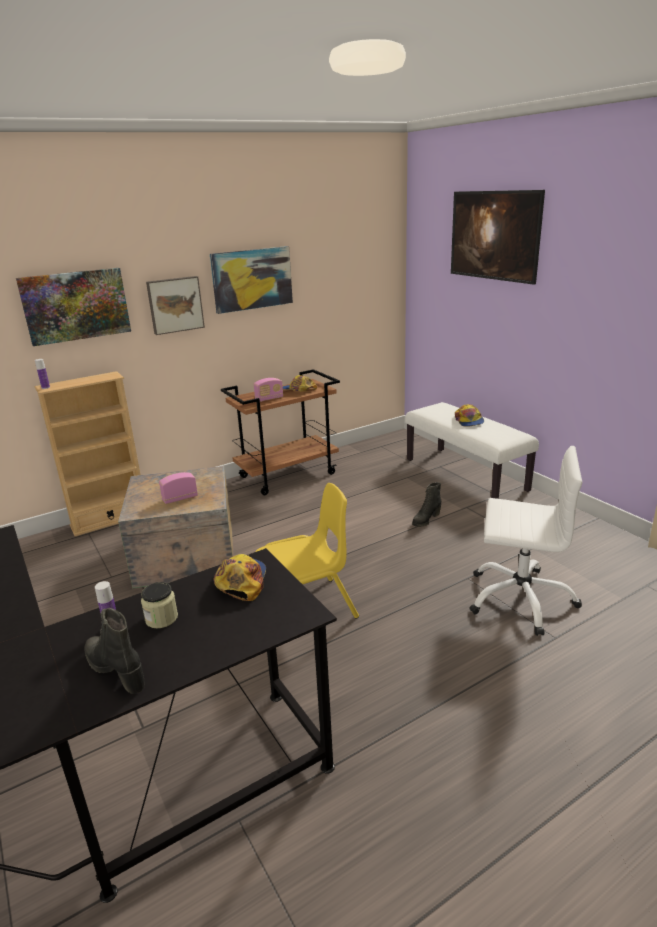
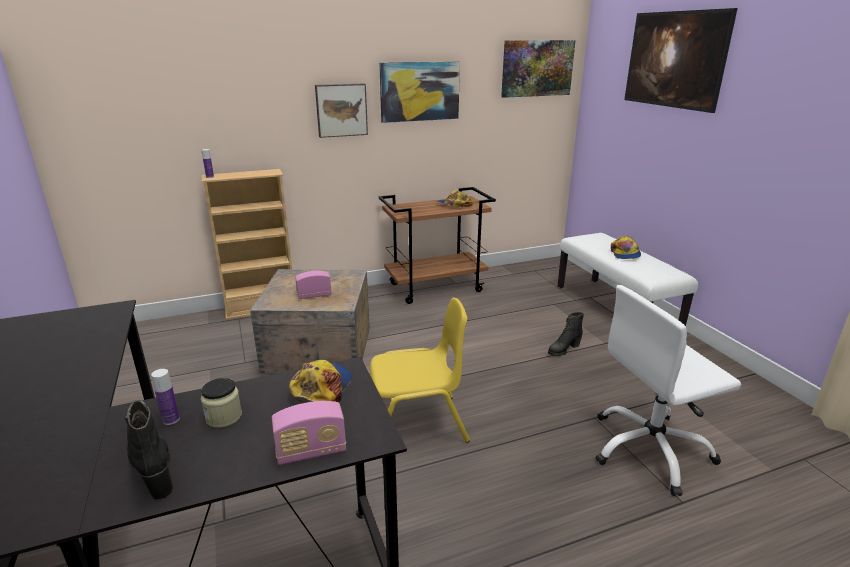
camera: 10 degrees right, 0 degrees up
(76, 305) = (246, 102): picture -> picture (537, 68)
(269, 399) = (423, 210): radio -> radio (311, 451)
(520, 598) = (650, 450): white office chair -> white office chair turned 135 degrees clockwise

